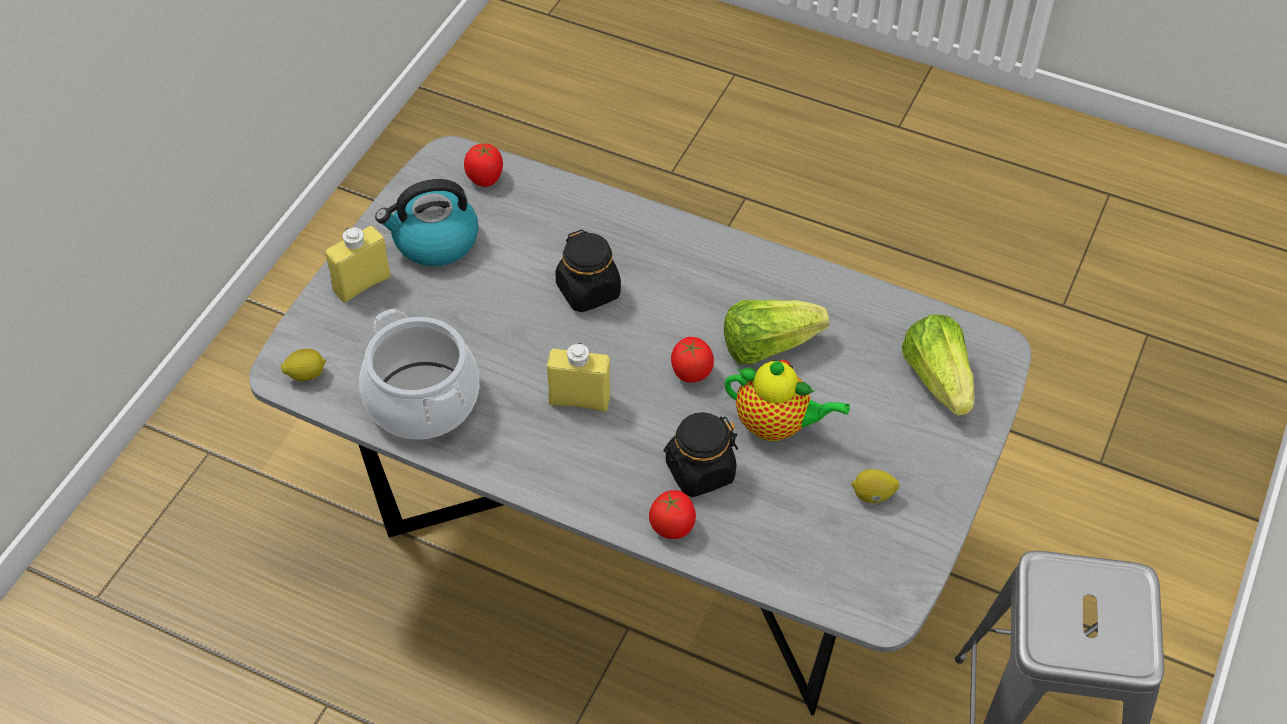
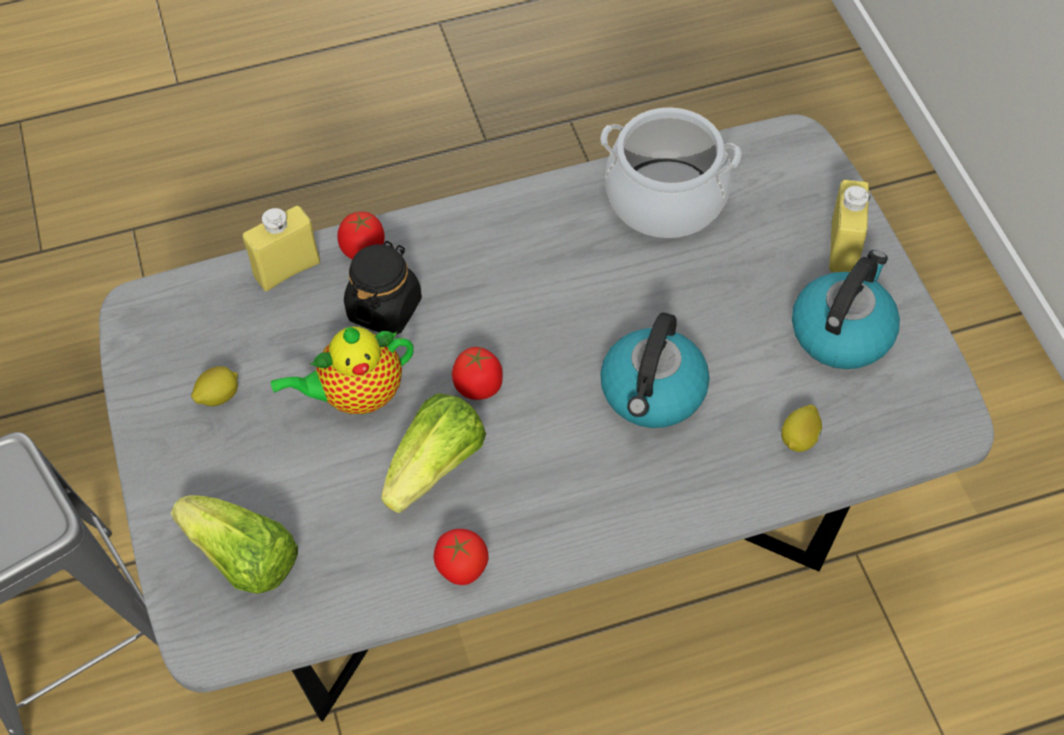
camera: 140 degrees right, 5 degrees up
(306, 374) = (777, 151): lemon -> lemon (800, 439)
(485, 179) = (889, 431): tomato -> tomato (461, 568)
(579, 400) = (546, 292): yellow bottle -> yellow bottle (287, 270)
(588, 291) = (653, 393): black jar -> kettle

